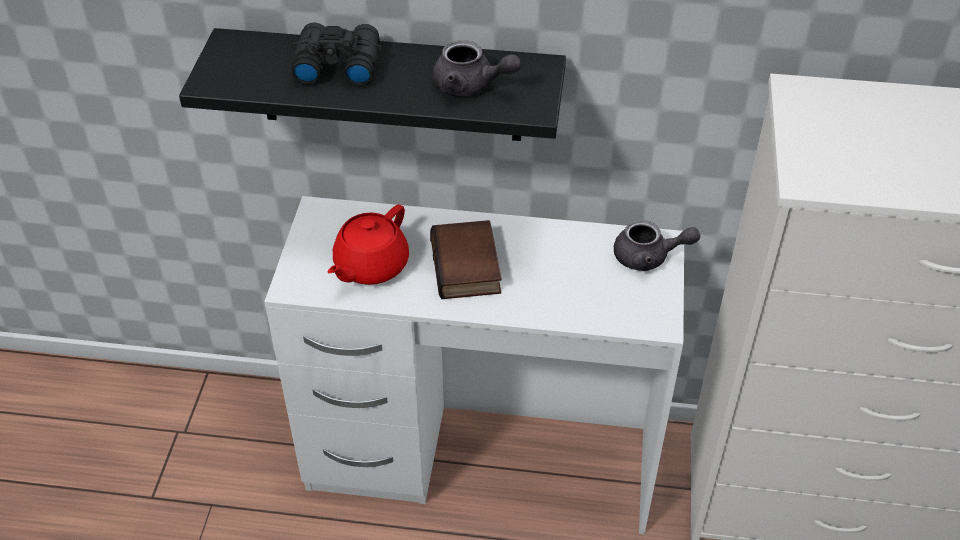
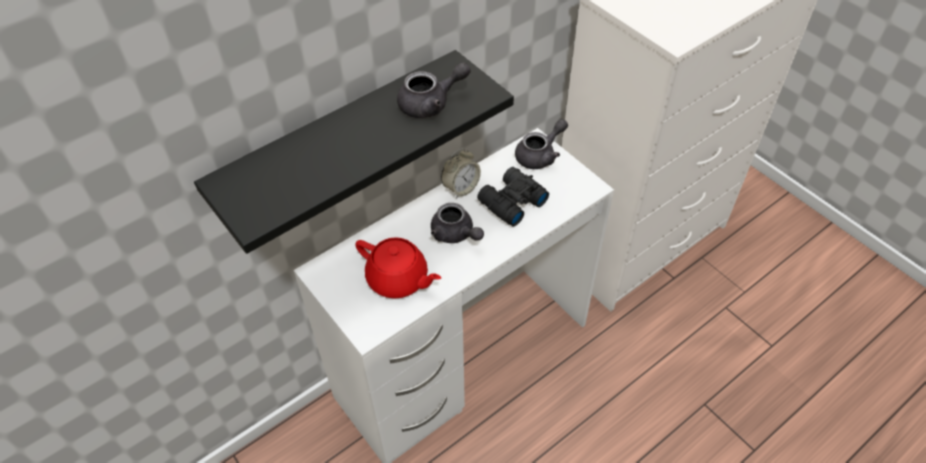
camera: 45 degrees left, 5 degrees up
(336, 64) = (325, 147): black binoculars -> black binoculars (510, 202)
(370, 266) = (398, 279): red teapot -> red teapot turned 45 degrees counterclockwise
(468, 267) = (455, 234): book -> grey teapot
(529, 231) = (461, 188): none -> alarm clock

